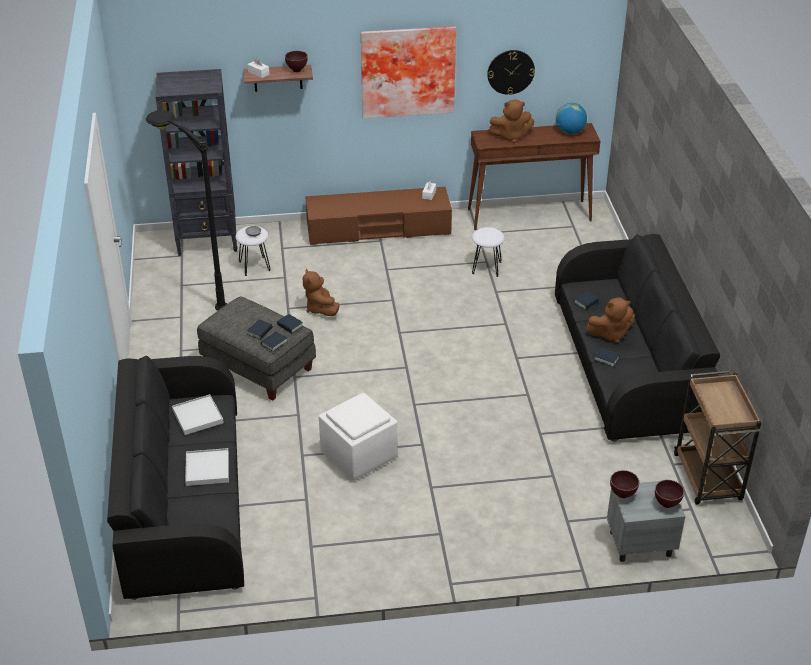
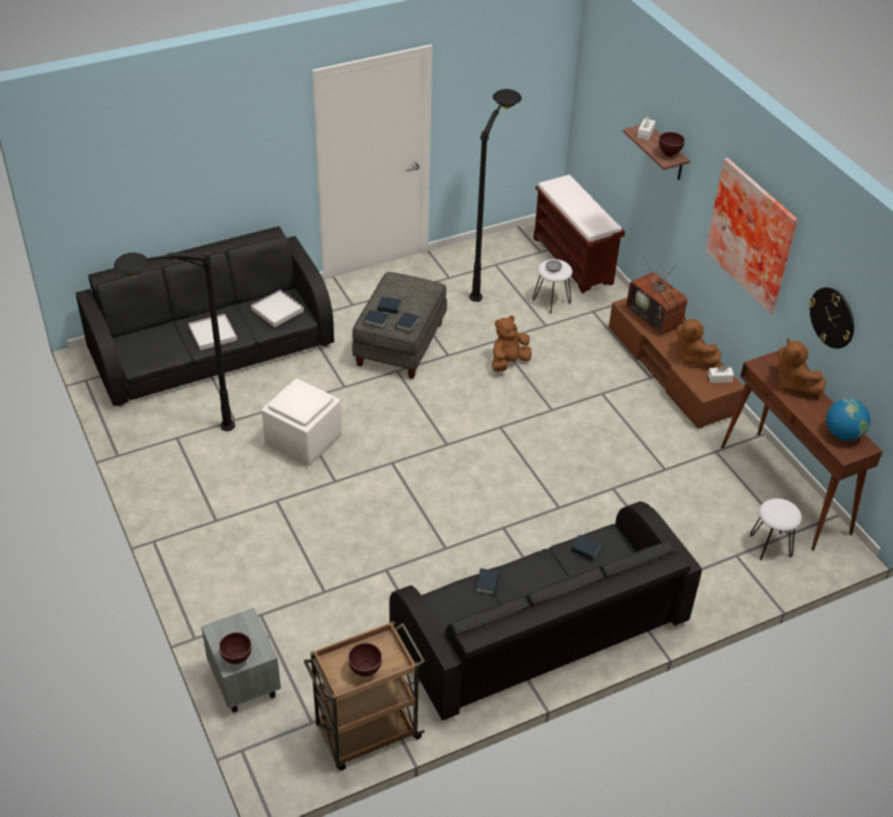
camera: 70 degrees right, 5 degrees up
(208, 241) = (573, 261): black bookcase -> brown bench
(311, 542) = (181, 436): none -> black floor lamp
(342, 204) = (656, 318): none -> television
(487, 268) = (653, 472): white stool -> white stool (771, 546)
(610, 334) = (537, 581): brown plush toy -> brown plush toy (692, 357)
(622, 495) = (240, 618): brown bowl -> brown bowl (364, 670)

